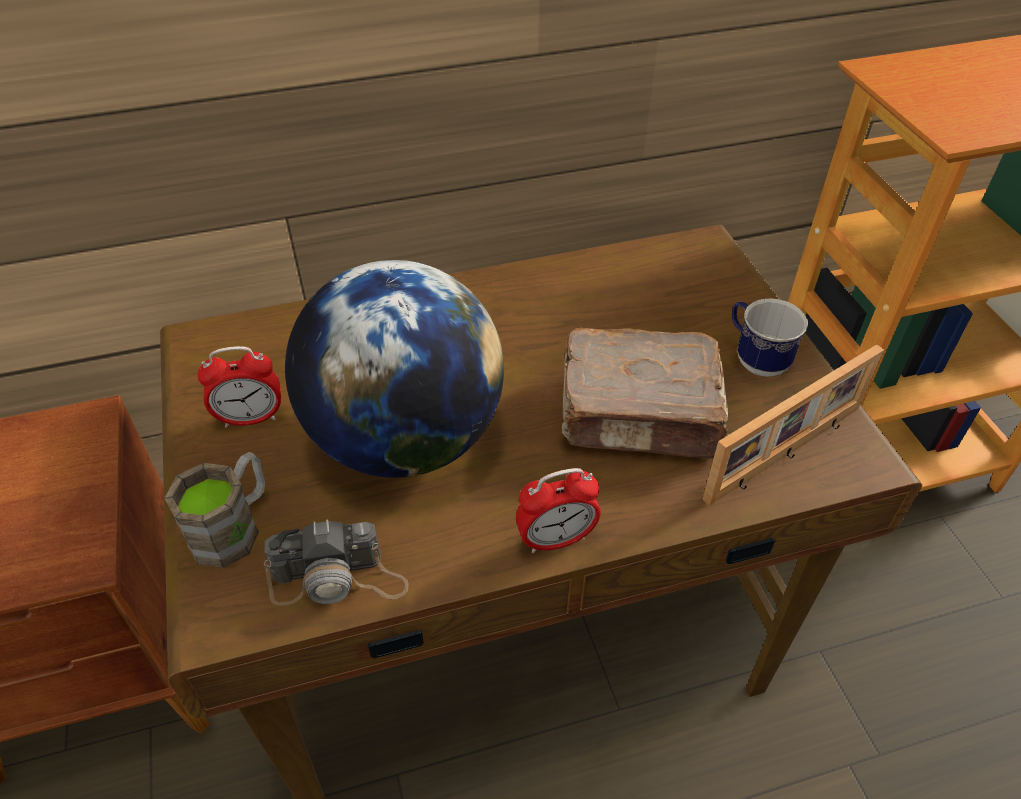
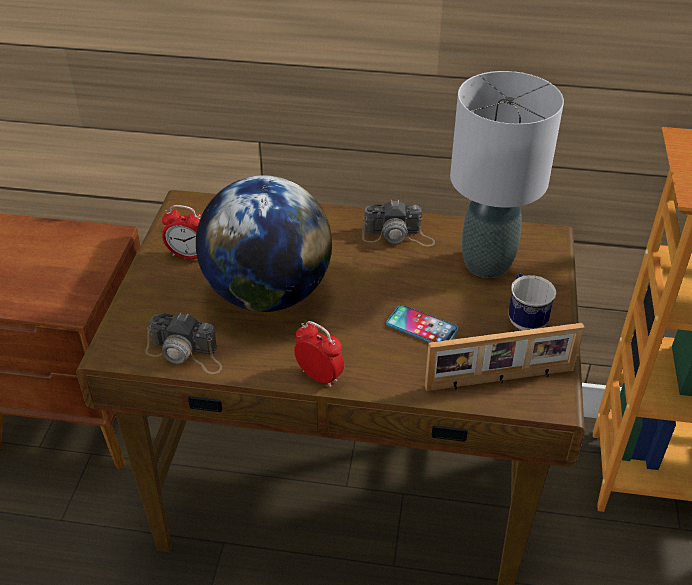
camera: 25 degrees right, 5 degrees down
(234, 527) = (148, 309): brown mug -> none
(527, 297) = (398, 235): none -> camera
(556, 539) = (319, 376): alarm clock -> alarm clock turned 150 degrees counterclockwise
(641, 415) = (421, 327): brown book -> phone
(663, 301) = (488, 264): none -> grey table lamp

